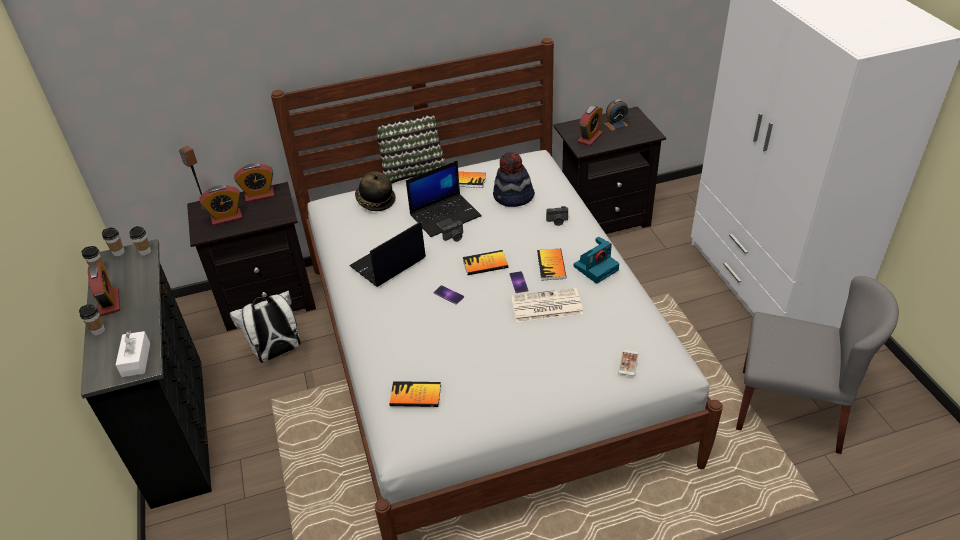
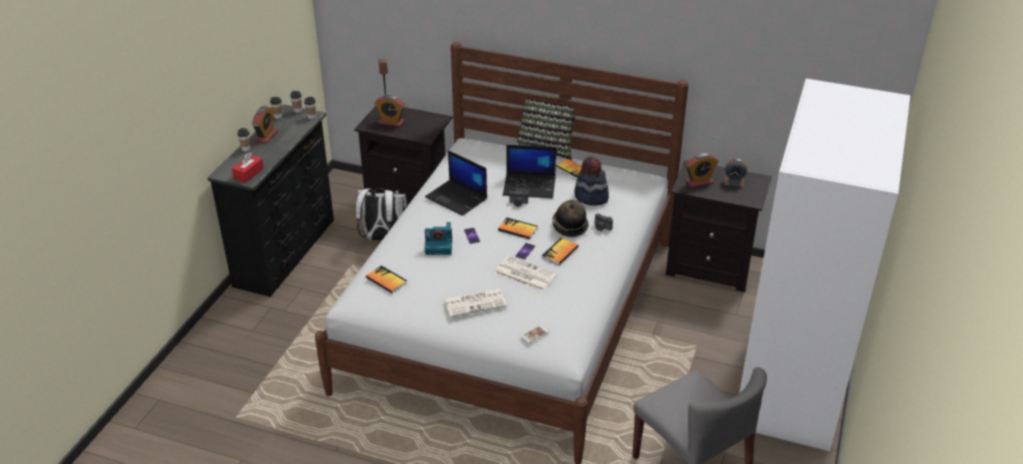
camera: 35 degrees right, 5 degrees down
(136, 360) = (248, 173): white tissue box -> red tissue box
(259, 195) = (425, 117): alarm clock -> none
(375, 201) = (496, 155): hat -> hat (569, 226)
(388, 263) = (457, 198): laptop -> laptop turned 135 degrees counterclockwise
(535, 364) = (475, 303): none -> newspaper
(596, 267) = (589, 269): camera -> camera (439, 245)

